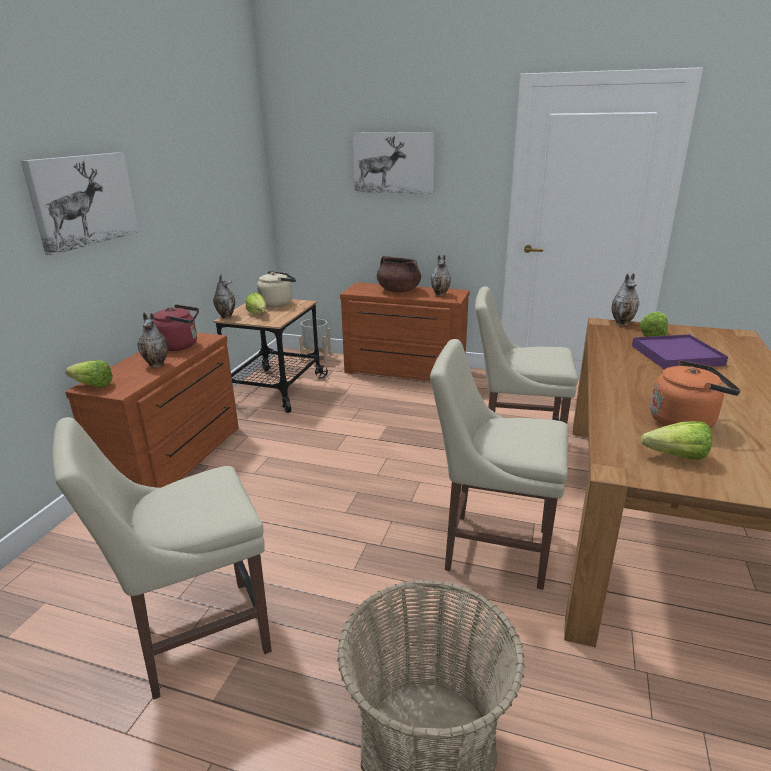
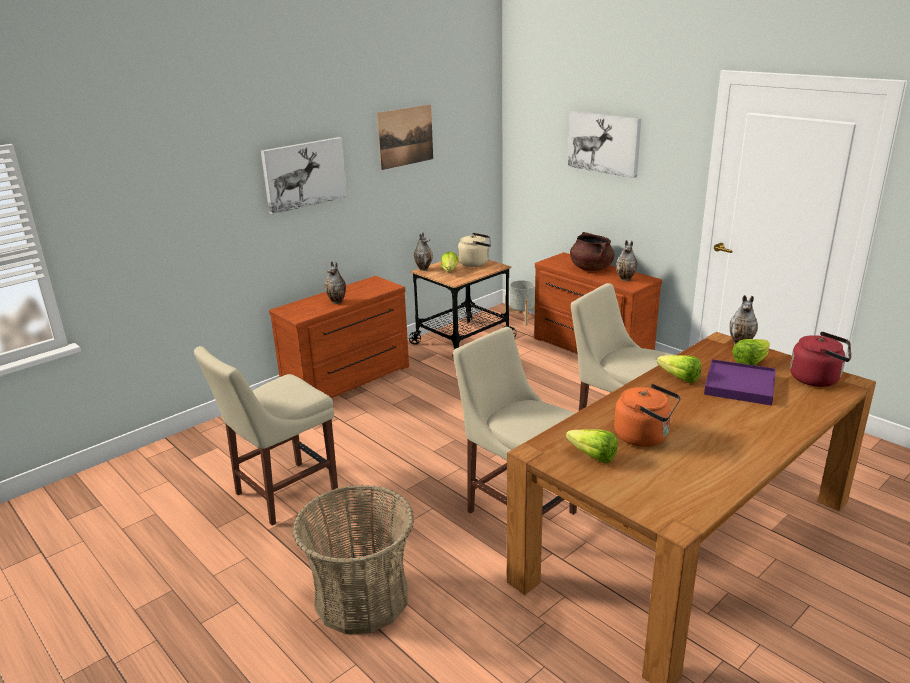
camera: 30 degrees right, 0 degrees up
(90, 385) = (285, 309): lettuce -> lettuce (676, 377)
(180, 345) = (365, 289): red kettle -> red kettle (817, 379)
(187, 160) = (405, 136): none -> picture
(195, 637) = (281, 494): beige chair -> beige chair turned 45 degrees counterclockwise

